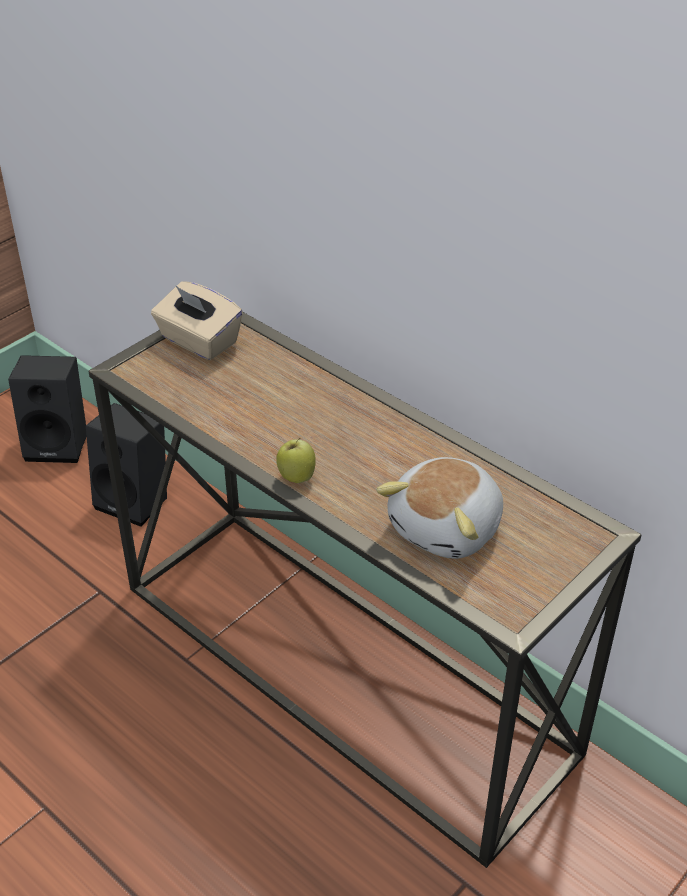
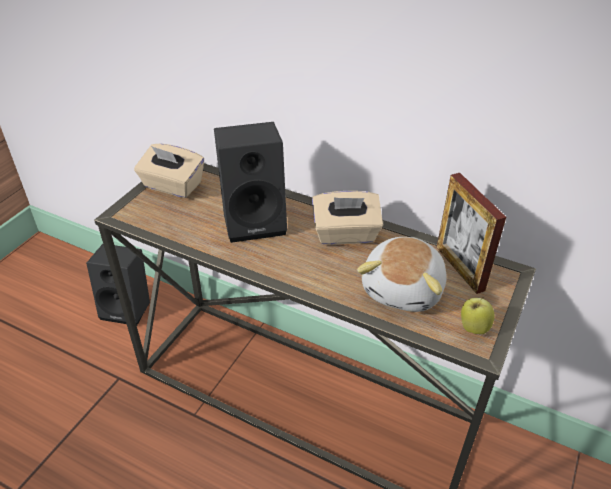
camera: 15 degrees left, 0 degrees up
(59, 444) = (63, 279): black speaker -> black speaker (255, 220)
(296, 476) = (280, 271): apple -> apple (473, 327)
(401, 444) = (346, 234): none -> beige tissue box
(534, 515) = (459, 268): none -> picture frame

